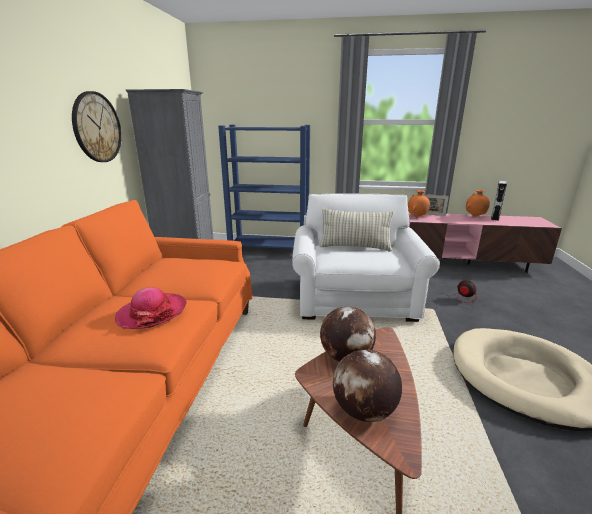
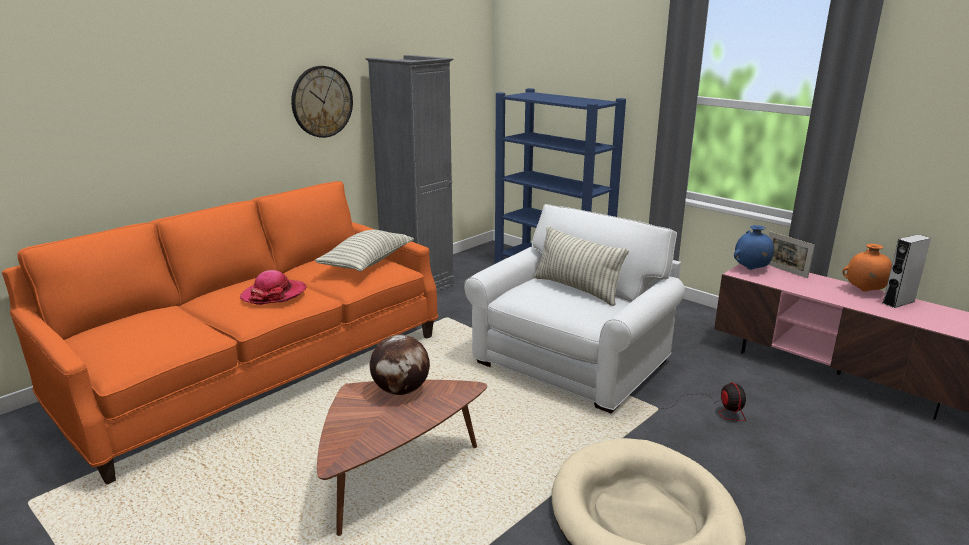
camera: 35 degrees right, 0 degrees up
(198, 264) = (367, 263): none -> pillow
(364, 411) = (351, 429): globe -> none
(417, 217) = (750, 269): orange vase -> blue vase

